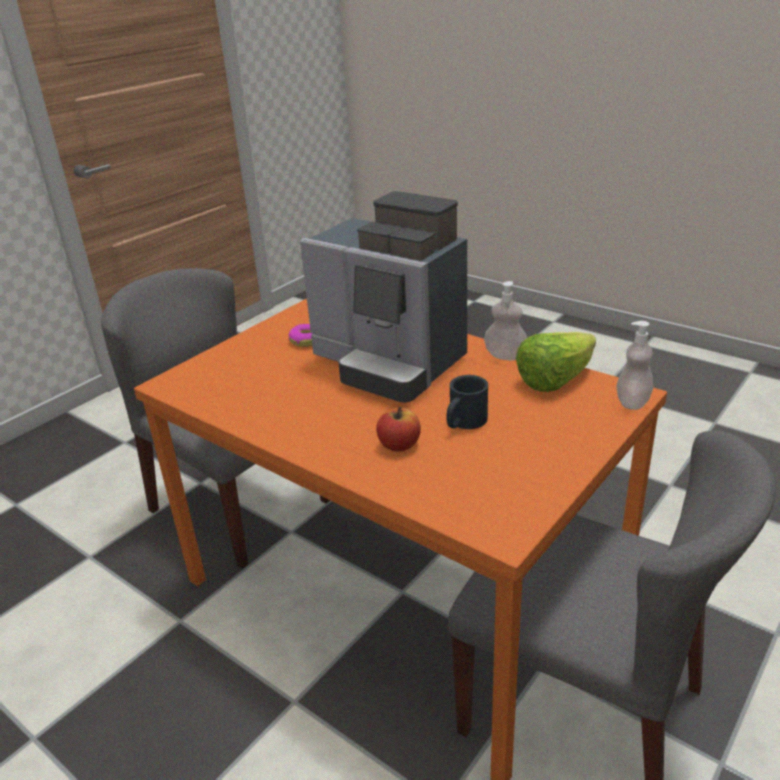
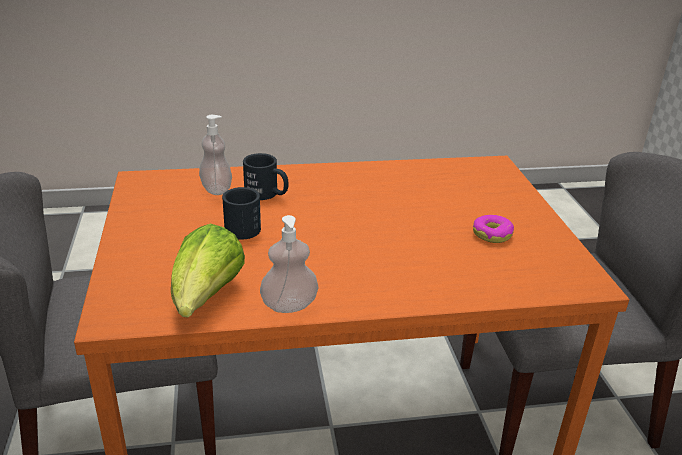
camera: 130 degrees right, 0 degrees up
(389, 364) = (380, 245): coffee machine -> none
(399, 445) = (267, 194): apple -> black mug
(632, 402) = (106, 308): soap dispenser -> soap dispenser (216, 189)

